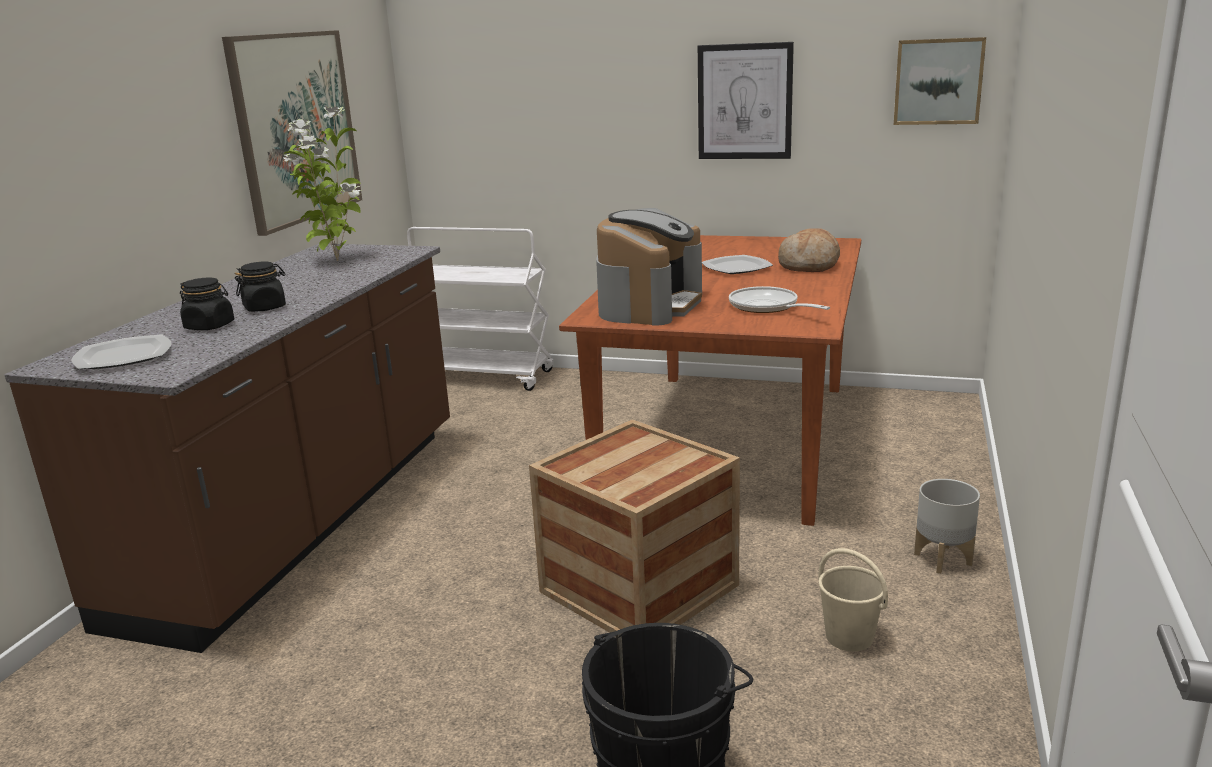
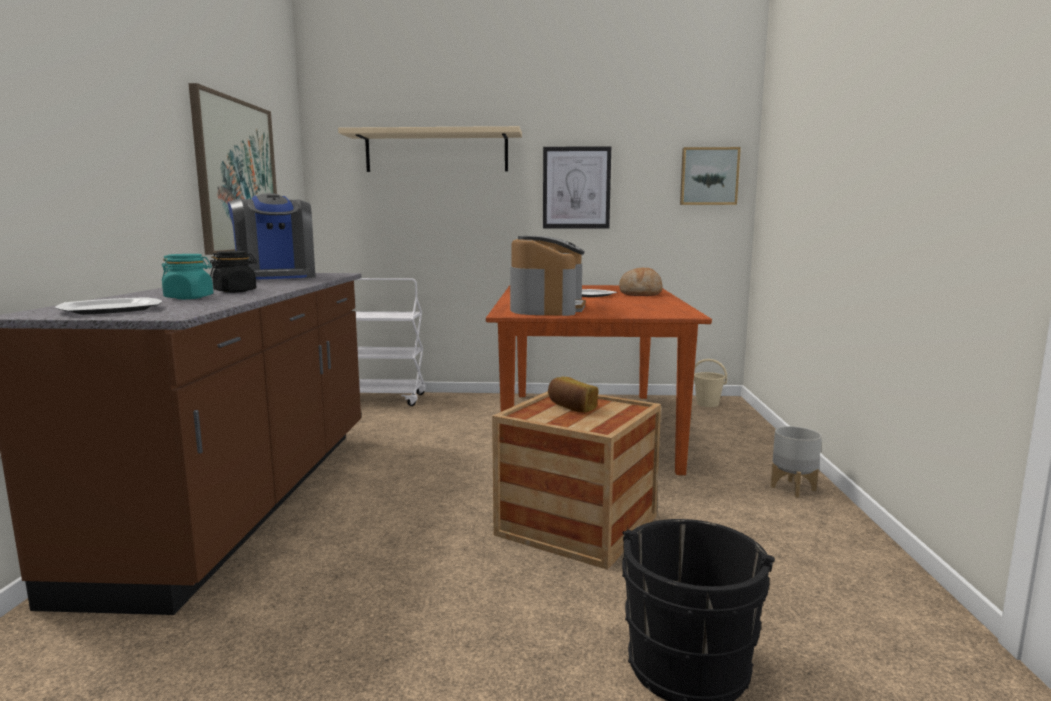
camera: 15 degrees left, 10 degrees down
(210, 326) = (189, 298): black jar -> turquoise jar
(335, 261) = (276, 277): potted plant -> coffee machine
(557, 57) = (436, 152): none -> beige shelf
(630, 455) = (571, 407): none -> bread
(767, 307) = (638, 308): frying pan -> none
(850, 637) = (766, 544): beige bucket -> beige bucket (708, 404)

